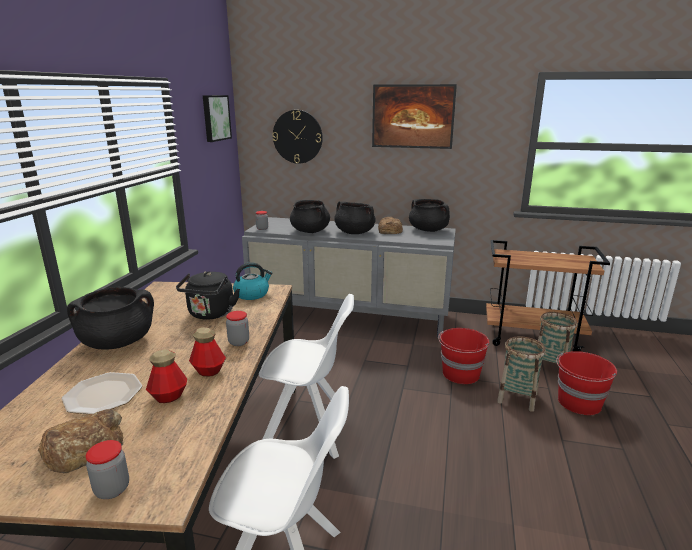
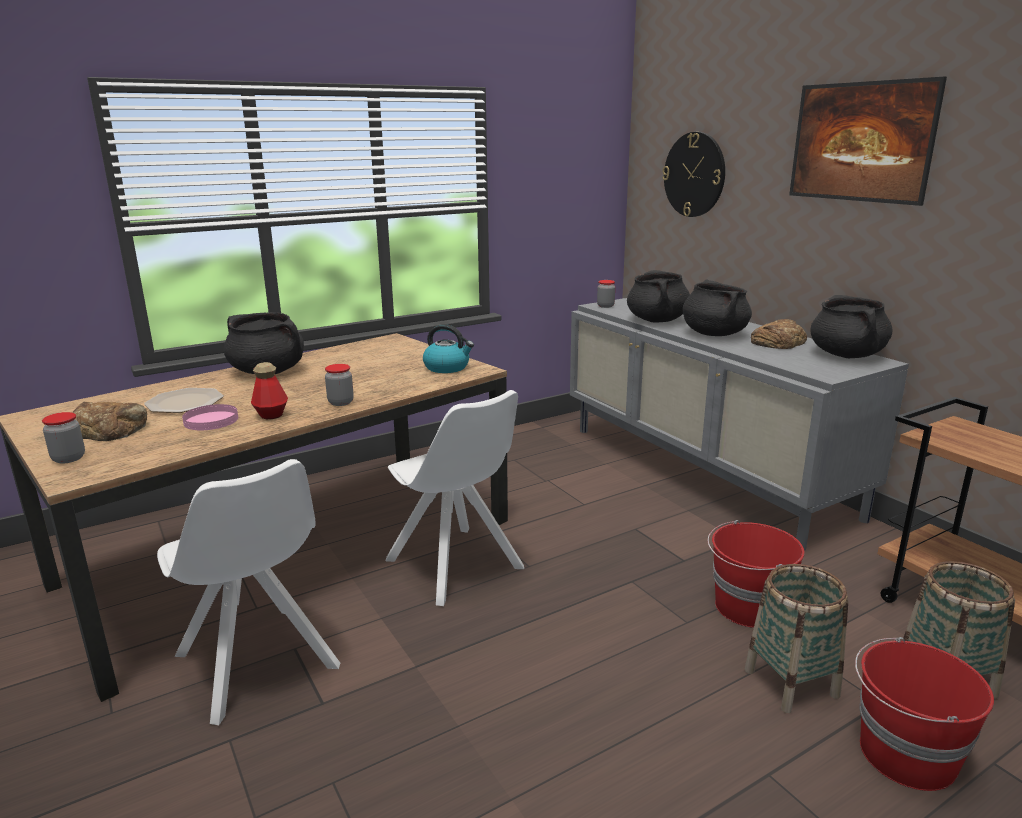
camera: 45 degrees right, 0 degrees up
(168, 396) = (210, 420): bottle -> pink plate
(210, 314) = (373, 373): black kettle -> none
(215, 118) = (579, 143): picture -> none

